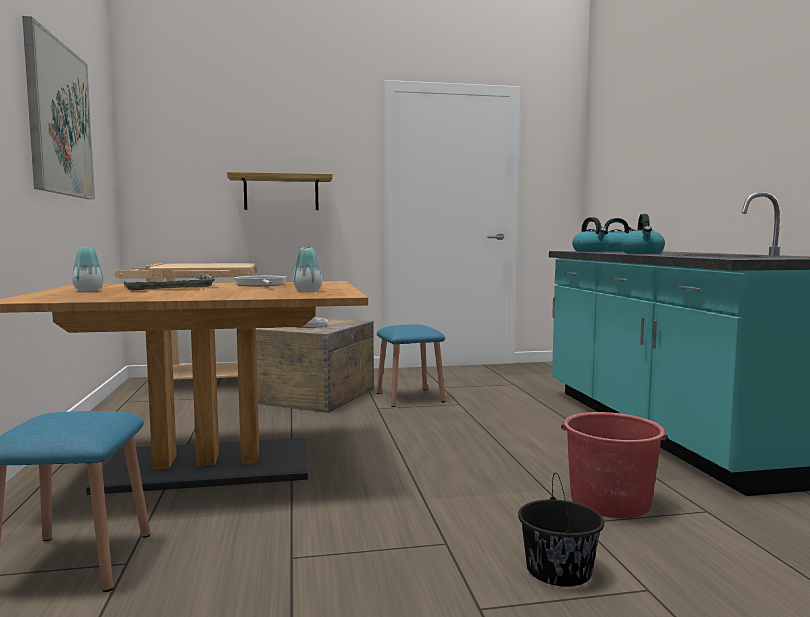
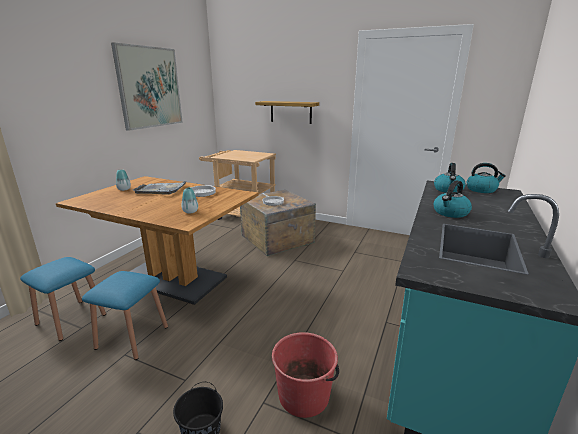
camera: 35 degrees right, 15 degrees up
(410, 397) = (323, 255): blue stool -> blue stool (132, 337)

